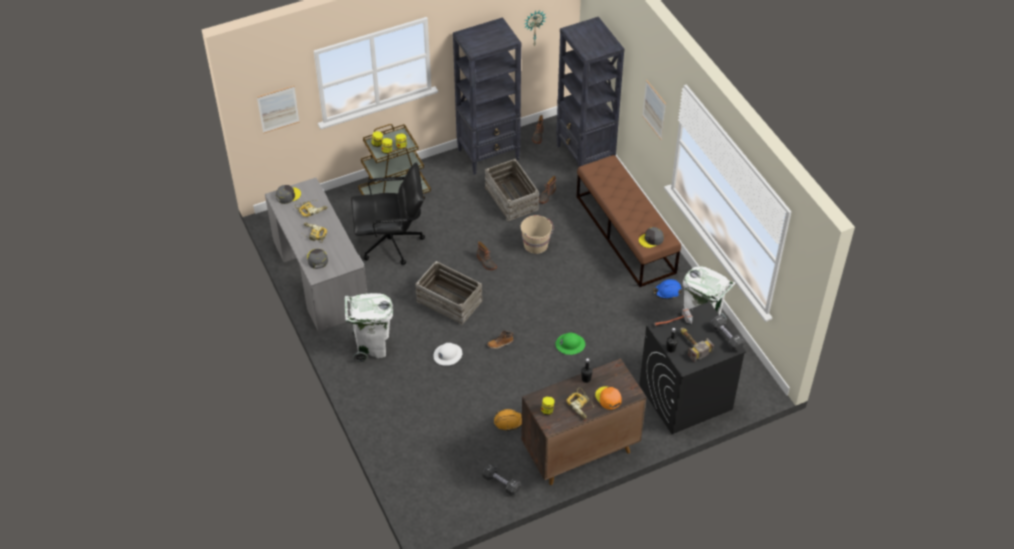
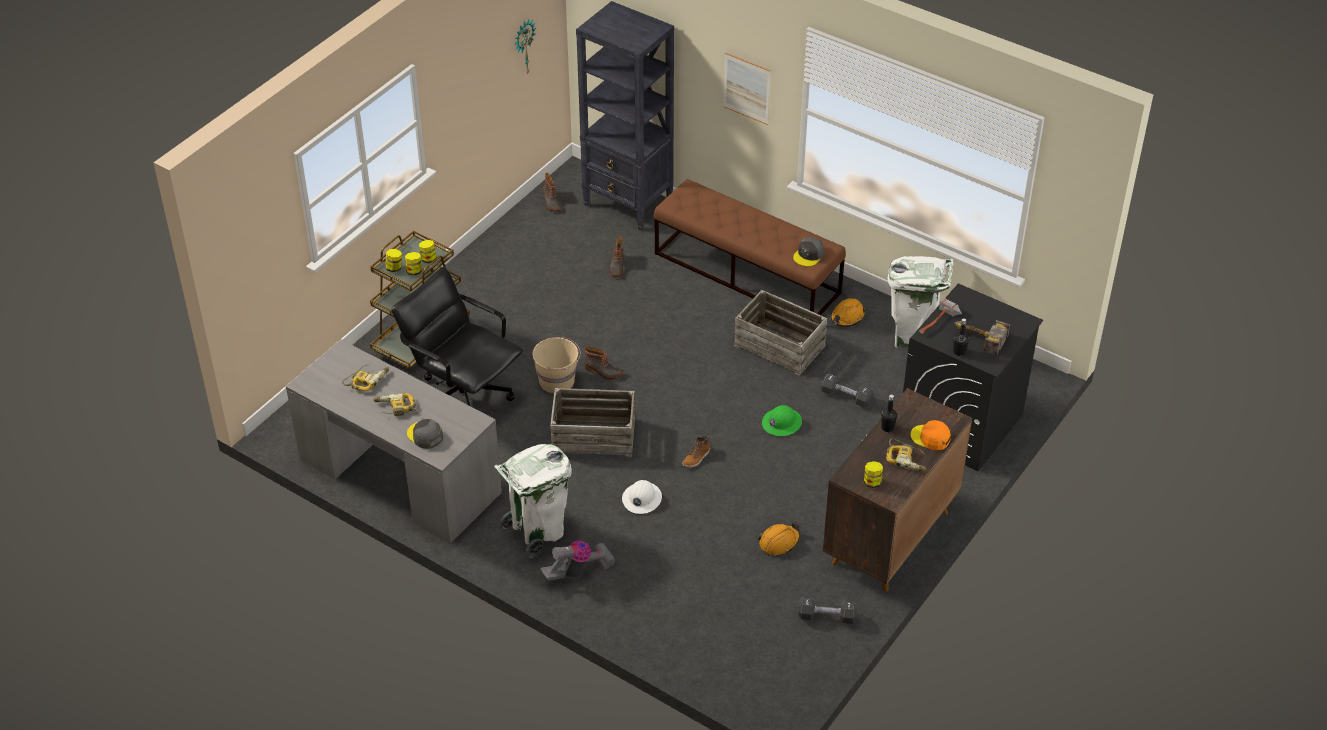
camera: 30 degrees left, 5 degrees down
(278, 109) = (261, 258): picture -> none
(288, 195) = (320, 375): grey cap -> none
(377, 383) = (578, 571): none -> vacuum cleaner
(391, 243) = (463, 397): black office chair -> black office chair turned 105 degrees counterclockwise
(489, 154) = (507, 246): black bookcase -> none
(512, 198) = (576, 286): crate -> crate (780, 345)
(536, 244) = (649, 327): beige bucket -> beige bucket (557, 381)
(667, 291) = (847, 317): blue hard hat -> orange hard hat
(726, 337) = (1009, 314): black dumbbell -> black dumbbell (846, 397)

